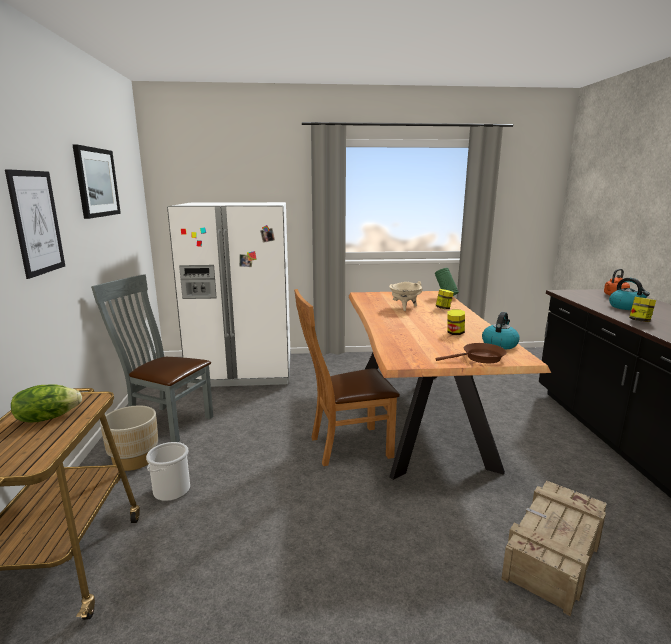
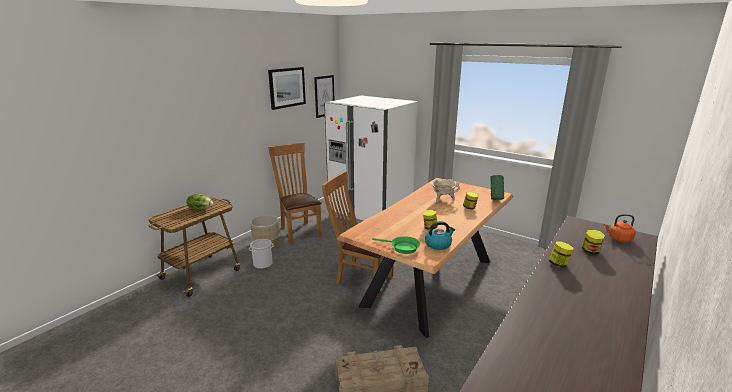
camera: 40 degrees right, 5 degrees up
(36, 222) = (232, 115): picture -> picture (324, 96)
(166, 422) = (299, 230): grey chair -> brown chair
(480, 358) = (402, 248): brown frying pan -> green frying pan
(626, 307) = (591, 251): kettle -> jar

